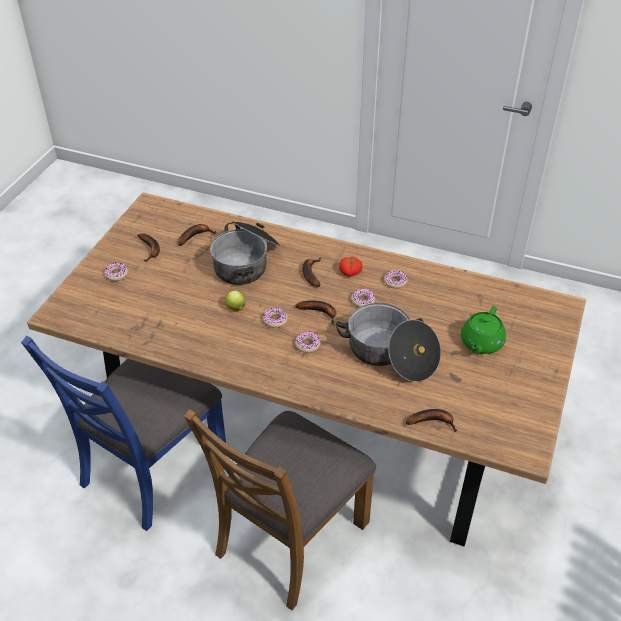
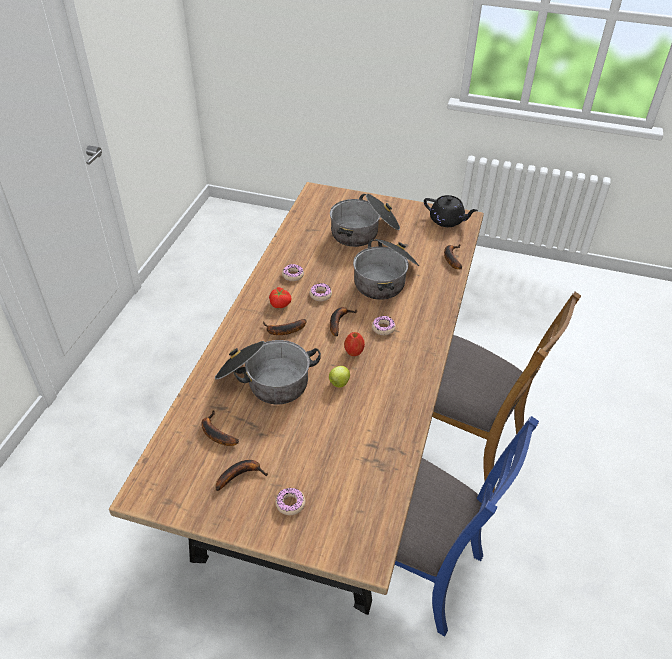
camera: 95 degrees left, 0 degrees up
(275, 320) = (354, 352): donut -> apple
(481, 343) = (364, 232): green teapot -> cooking pot
(518, 430) = (447, 220): none -> black teapot

